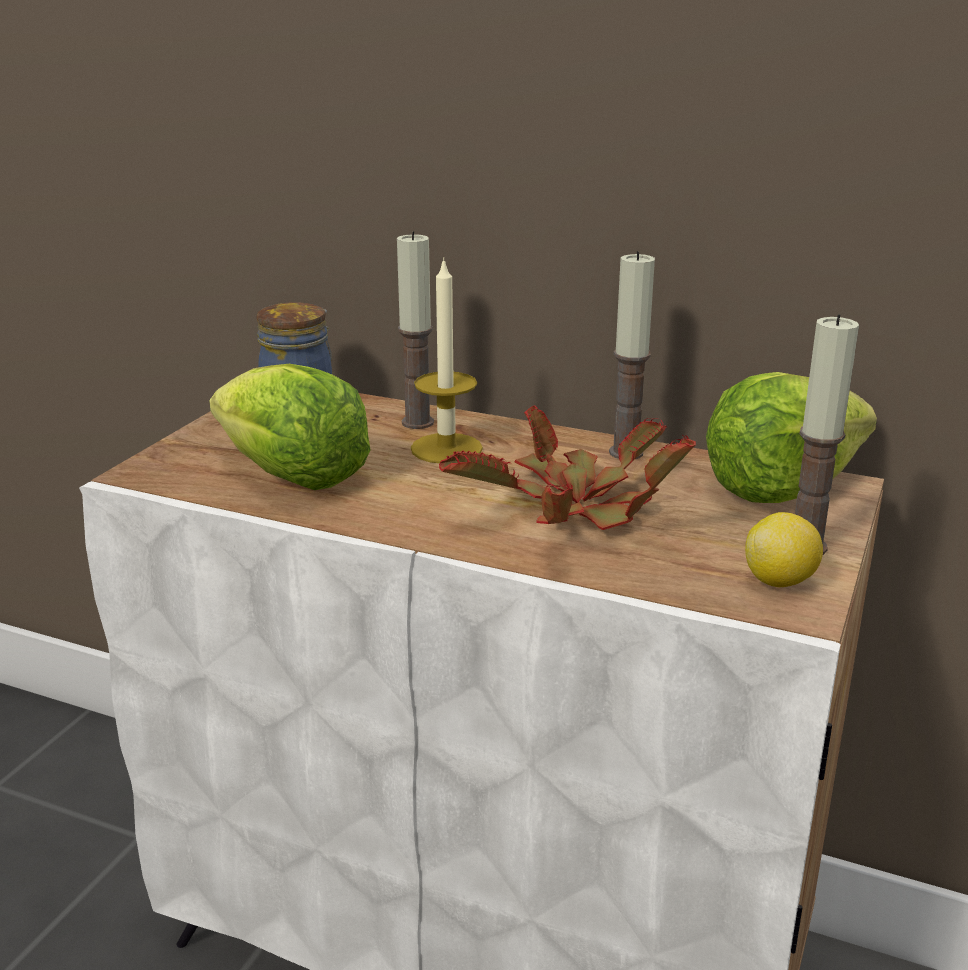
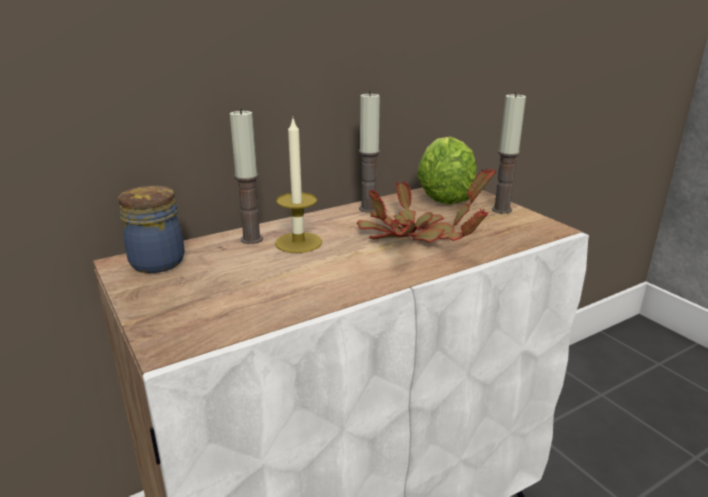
camera: 55 degrees left, 0 degrees up
(291, 476) = (264, 294): lettuce -> none
(780, 581) = (526, 223): lemon -> none

